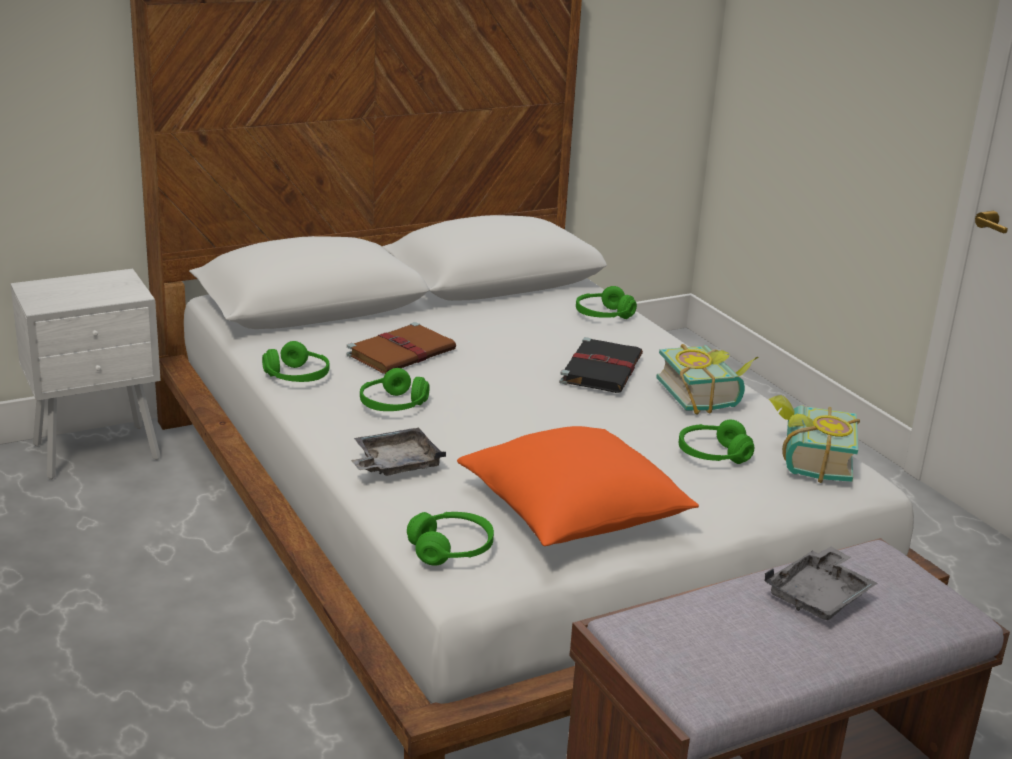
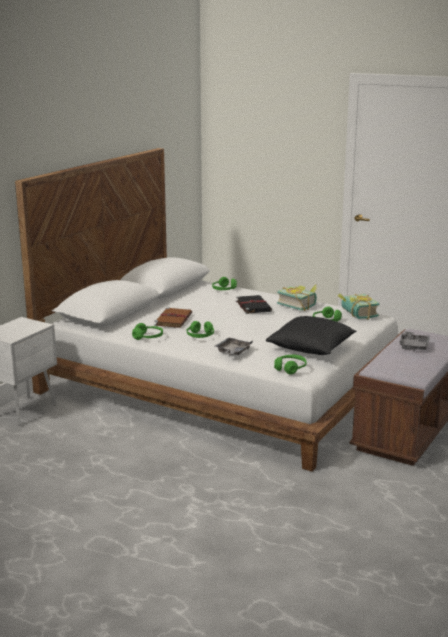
camera: 30 degrees left, 5 degrees down
(573, 517) = (311, 349): orange pillow -> black pillow

